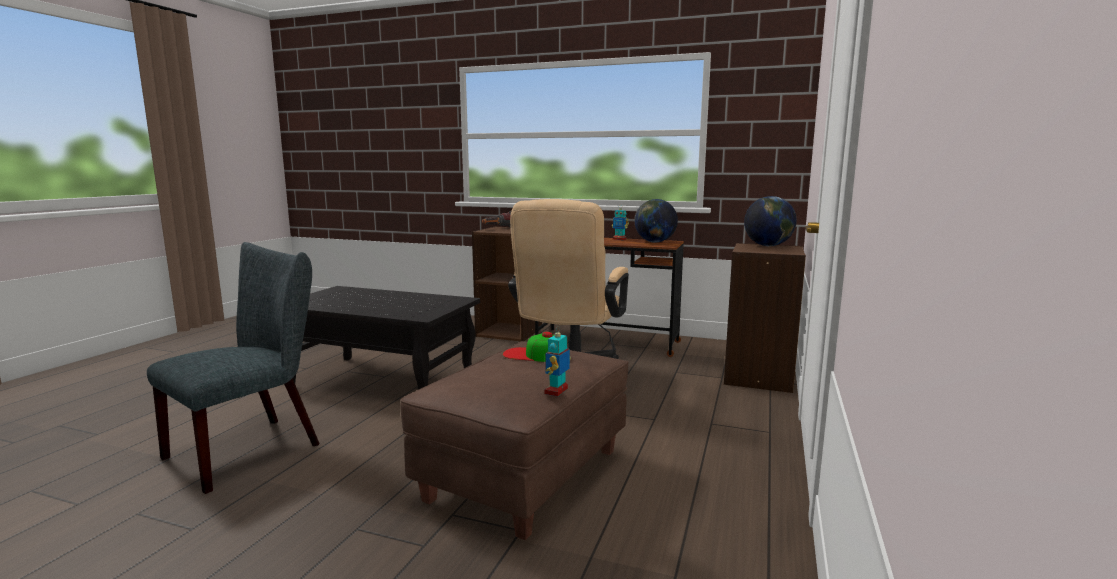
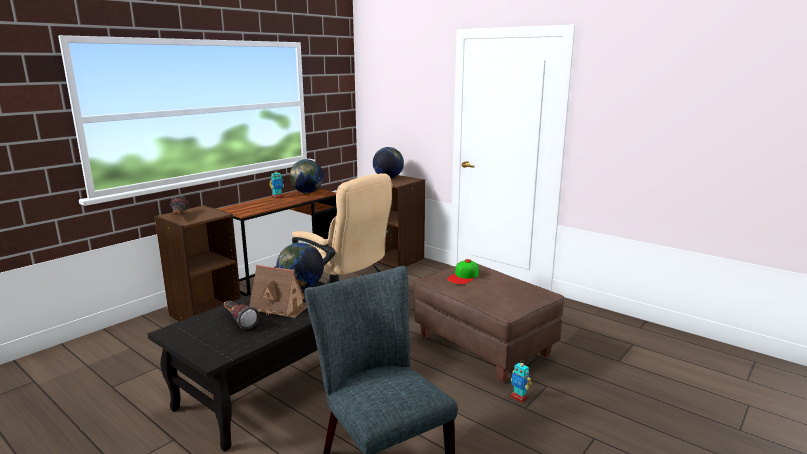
camera: 70 degrees left, 5 degrees up
(360, 298) = (238, 321): none -> flashlight
(393, 303) = (280, 307): none -> toy house
(444, 302) = (301, 288): none -> globe
(557, 391) = (525, 280): toy robot -> toy robot (519, 397)

